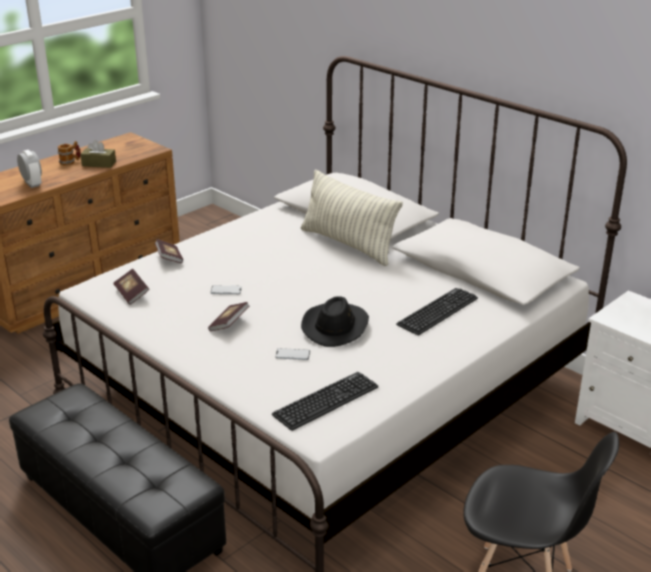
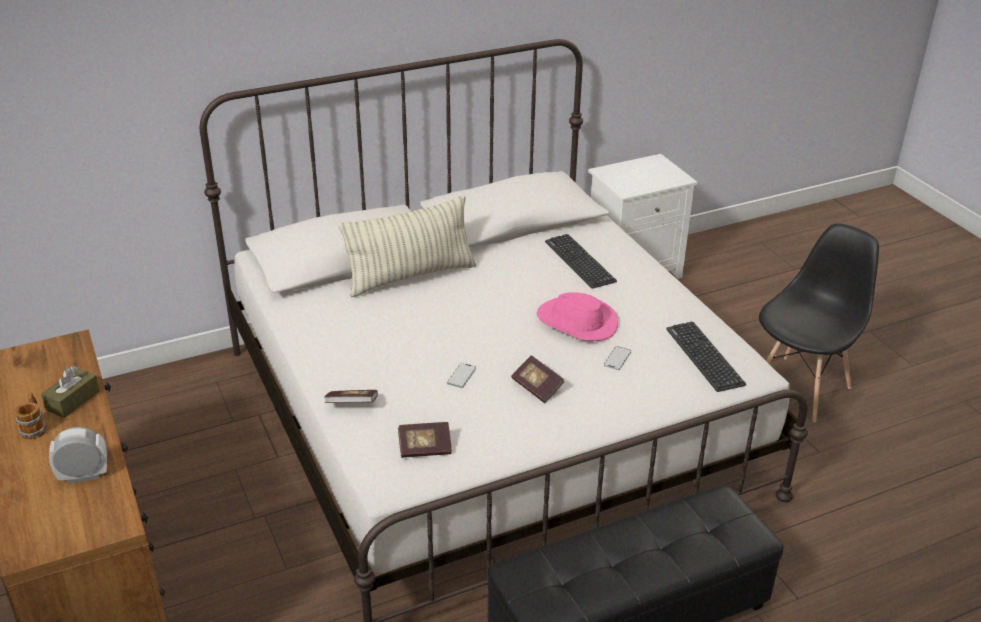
camera: 70 degrees left, 5 degrees up
(335, 326) = (576, 322): black hat -> pink hat

